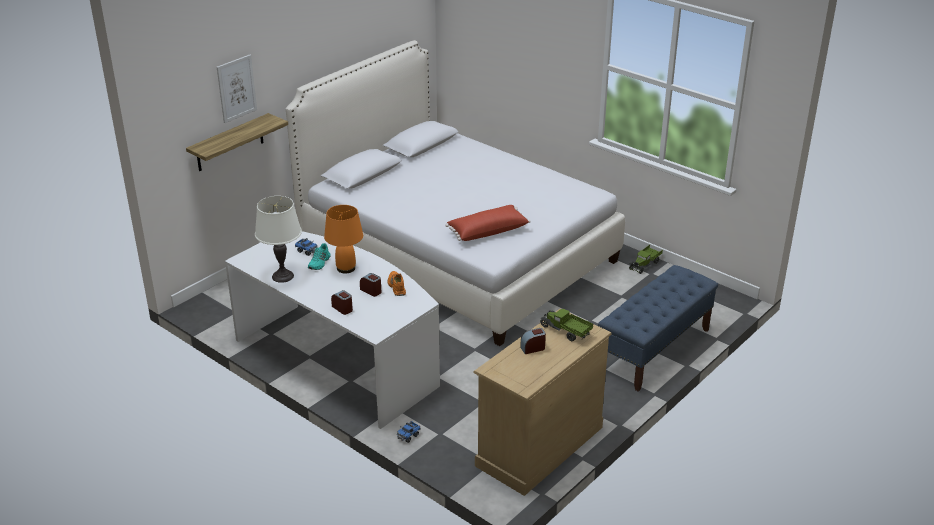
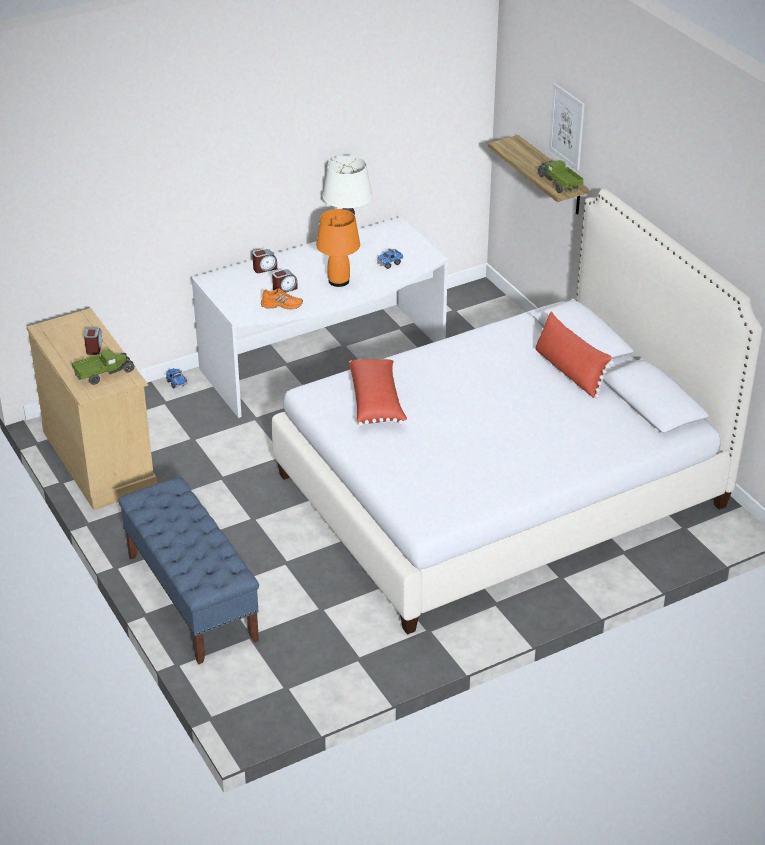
camera: 110 degrees right, 5 degrees up
(319, 263) = (360, 267): turquoise shoe -> none
(404, 172) = (569, 372): none -> red pillow
(645, 264) = (384, 661): toy truck -> toy truck (558, 184)

